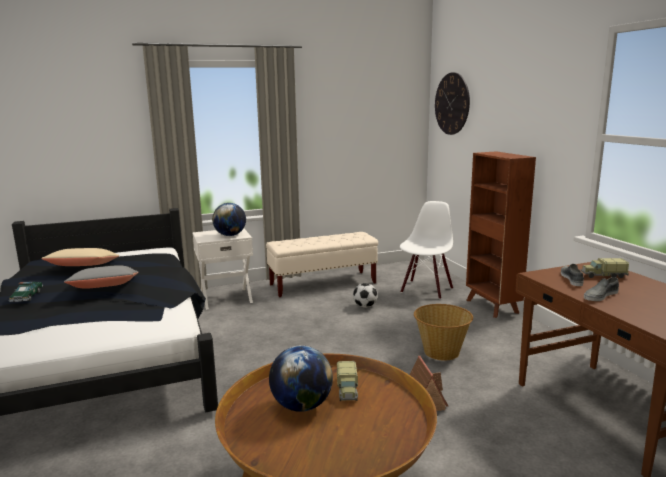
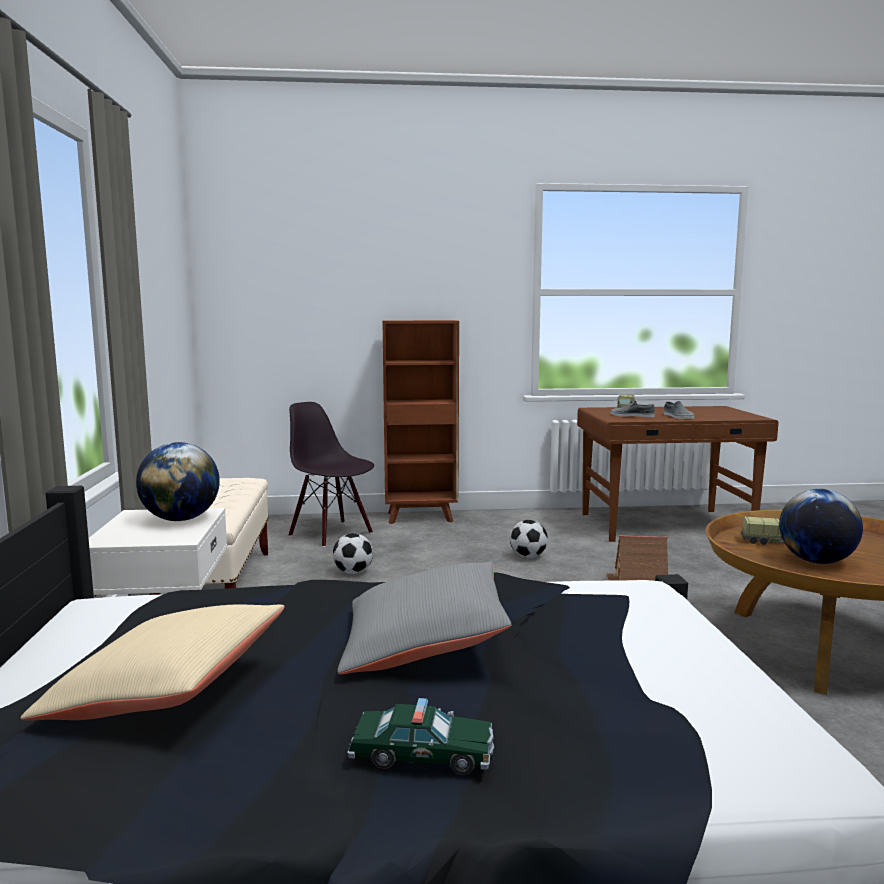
camera: 75 degrees left, 5 degrees down
(426, 290) = (331, 534): white chair -> black chair
(441, 352) = (528, 557): basket -> football
(452, 104) = (260, 260): wall clock -> none

